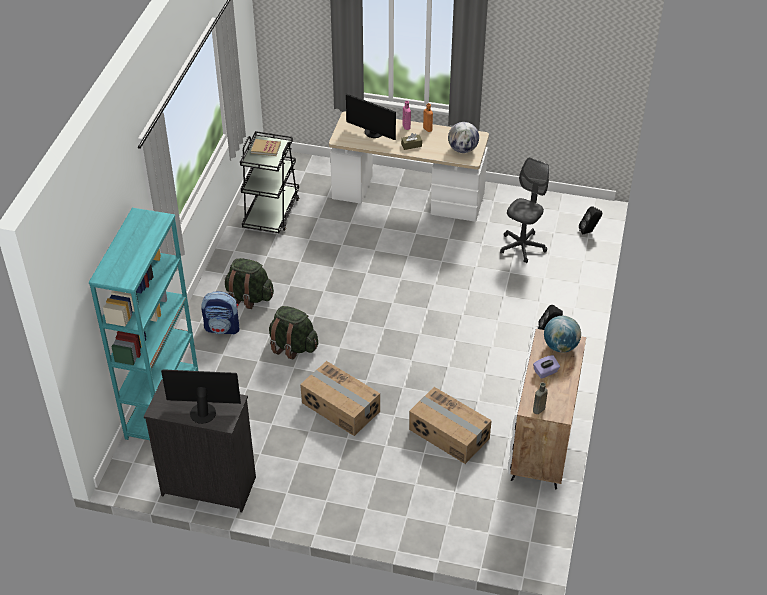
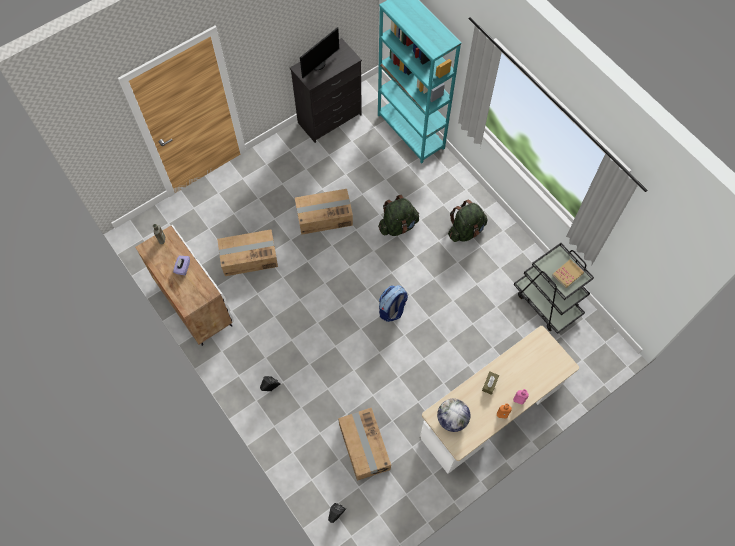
camera: 130 degrees right, 20 degrees up
(223, 328) = (449, 198): backpack -> backpack (392, 310)
(373, 133) = (529, 367): monitor -> none
(522, 247) = (364, 447): grey office chair -> cardboard box
(560, 346) = (192, 295): globe -> none

